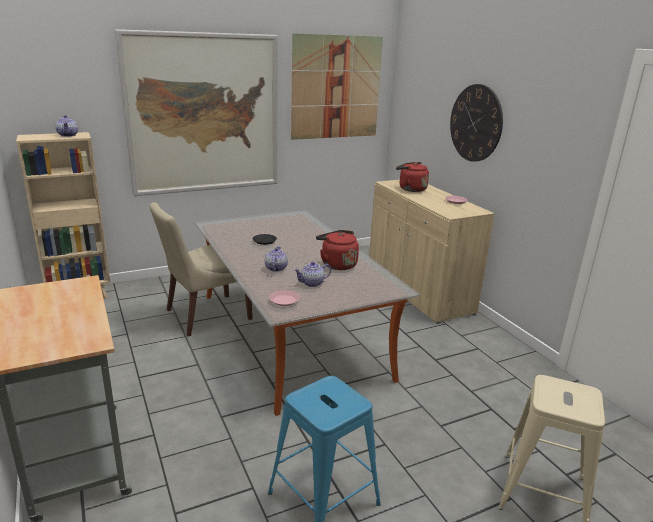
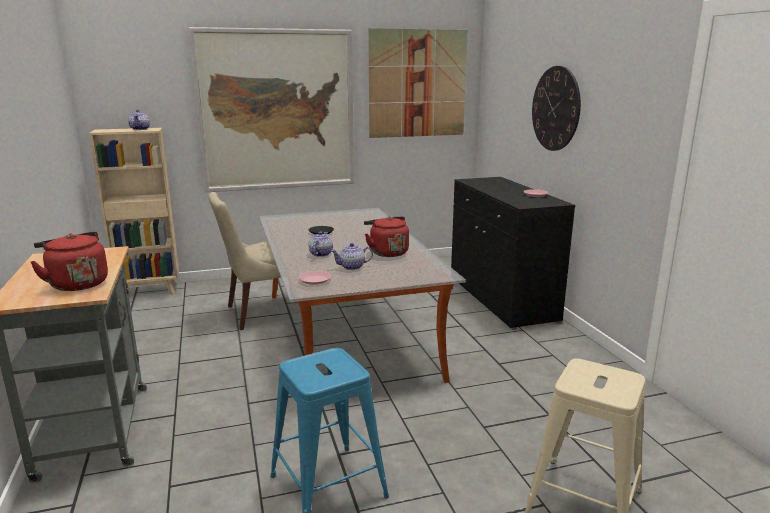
camera: 10 degrees right, 5 degrees down
(410, 189) = (490, 185): red kettle -> red kettle (77, 283)
(418, 291) = (501, 299): beige cabinet -> black cabinet

